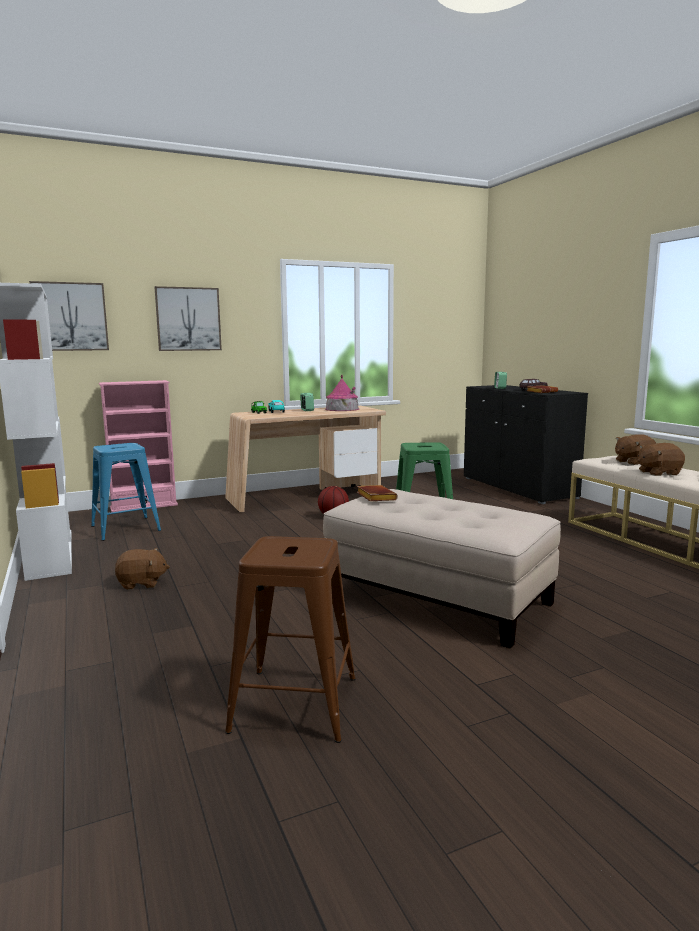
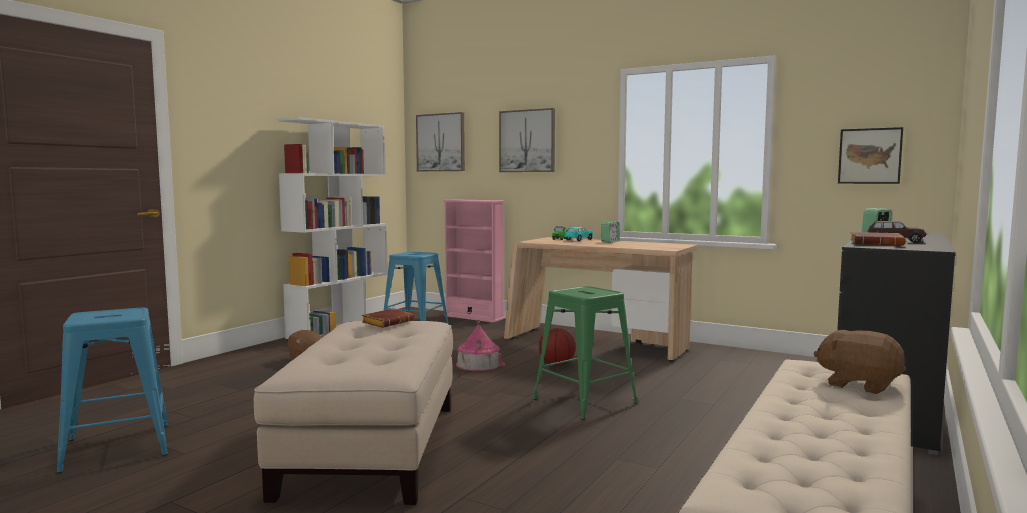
camera: 55 degrees right, 5 degrees down
(295, 704) = (116, 447): brown stool -> blue stool
(342, 409) = (647, 244): toy house -> toy house (478, 364)
(445, 338) = (869, 156): none -> picture
(658, 473) = (800, 403): brown plush toy -> none

